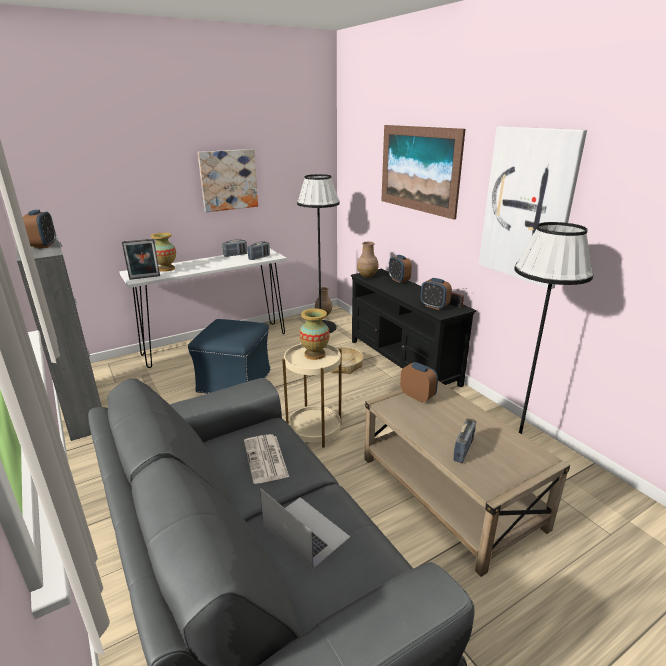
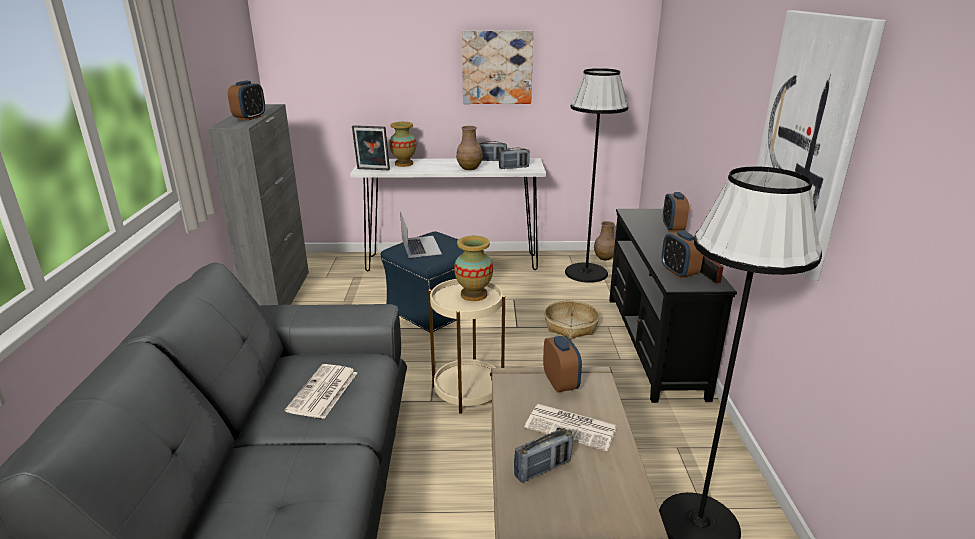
camera: 30 degrees right, 0 degrees up
(305, 530) = (279, 478): laptop -> laptop (421, 246)
(367, 275) = (636, 214): brown vase -> brown vase (469, 168)
(419, 169) = (716, 71): picture -> none
(452, 419) = (572, 427): none -> newspaper

